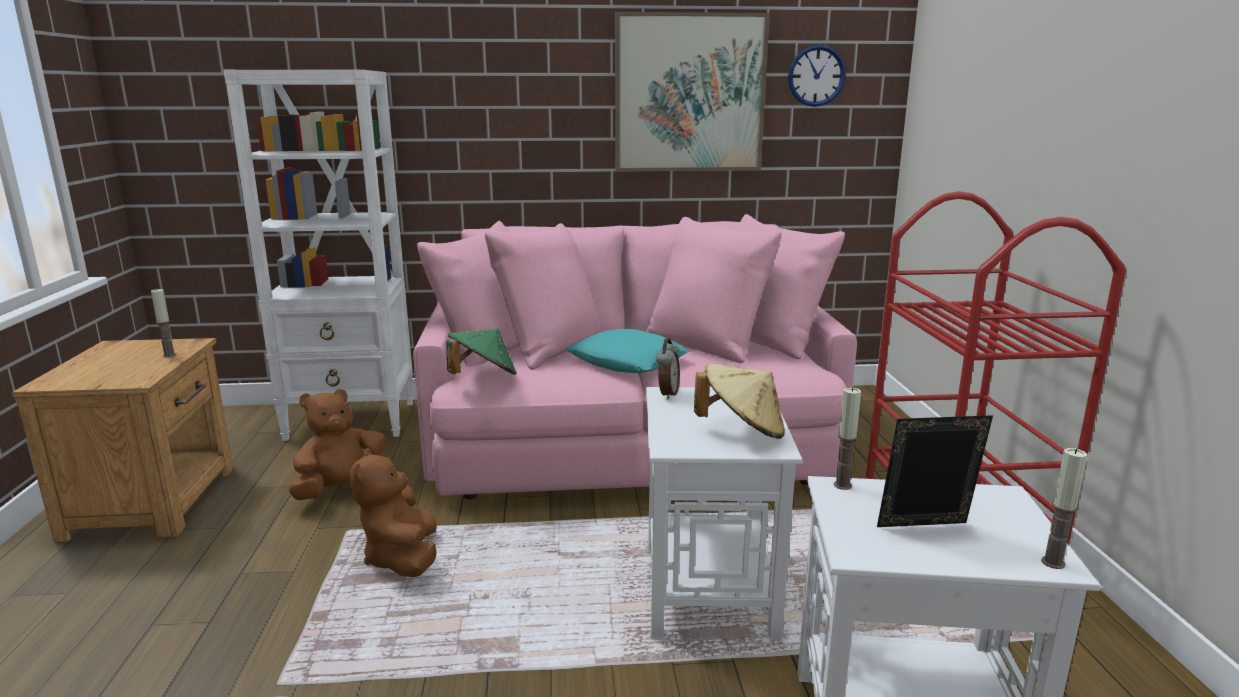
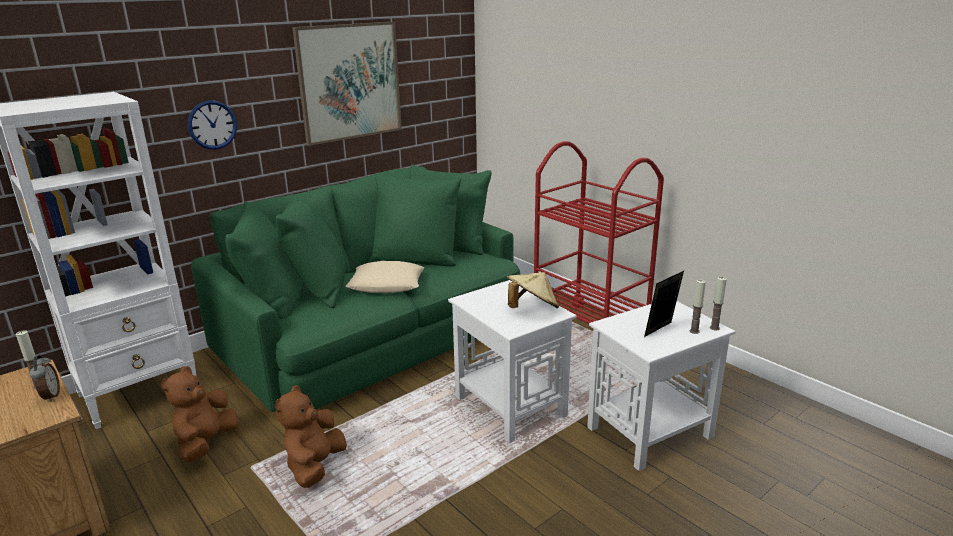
camera: 35 degrees left, 5 degrees up
(403, 559) = (315, 466): brown plush toy -> brown plush toy turned 60 degrees clockwise
(483, 377) = (308, 323): green hat -> none
(627, 361) = (386, 284): turquoise pillow -> beige pillow
(630, 439) = (372, 336): pink sofa -> green sofa
(667, 394) = (466, 299): alarm clock -> alarm clock (50, 396)
(816, 76) = (425, 61): wall clock -> wall clock (212, 125)
(842, 485) = (609, 322): candle -> candle (694, 331)

